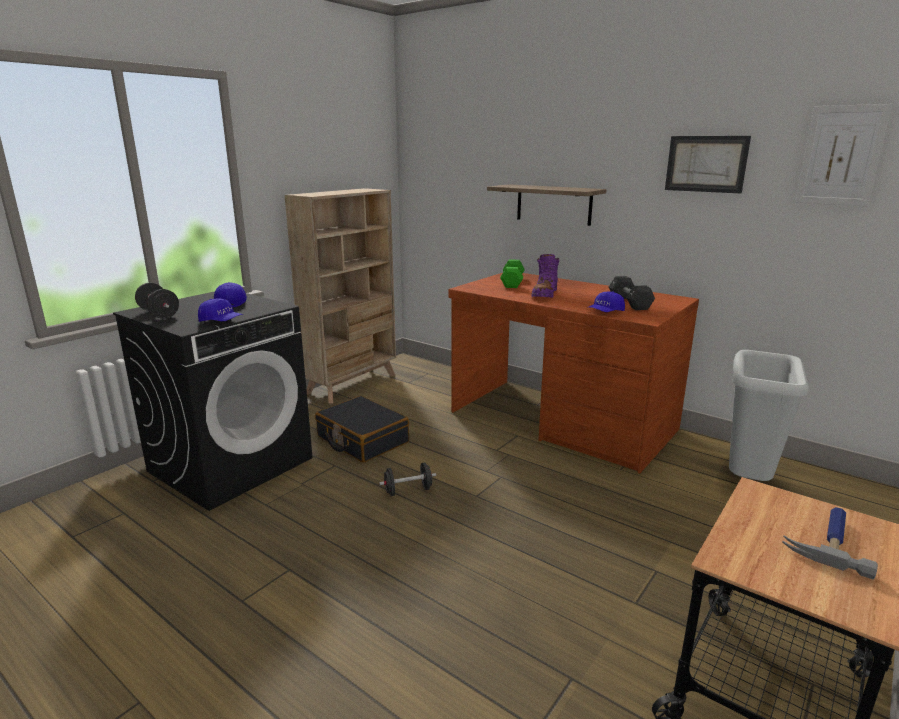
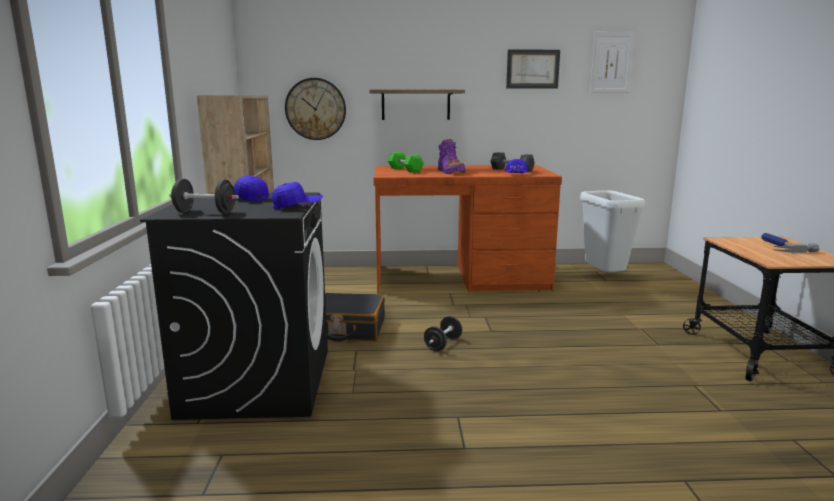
camera: 40 degrees left, 5 degrees down
(457, 202) = (315, 109): none -> wall clock

